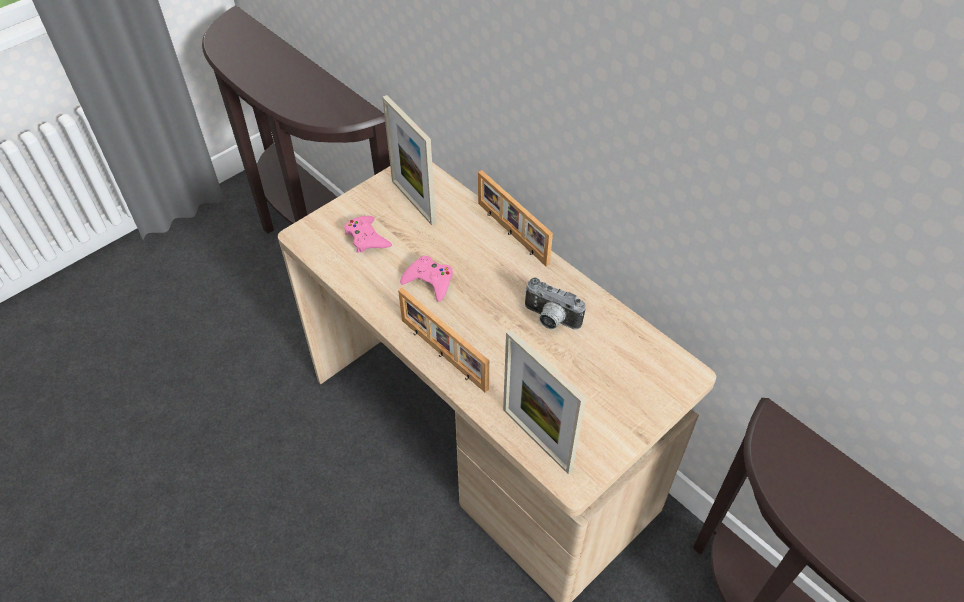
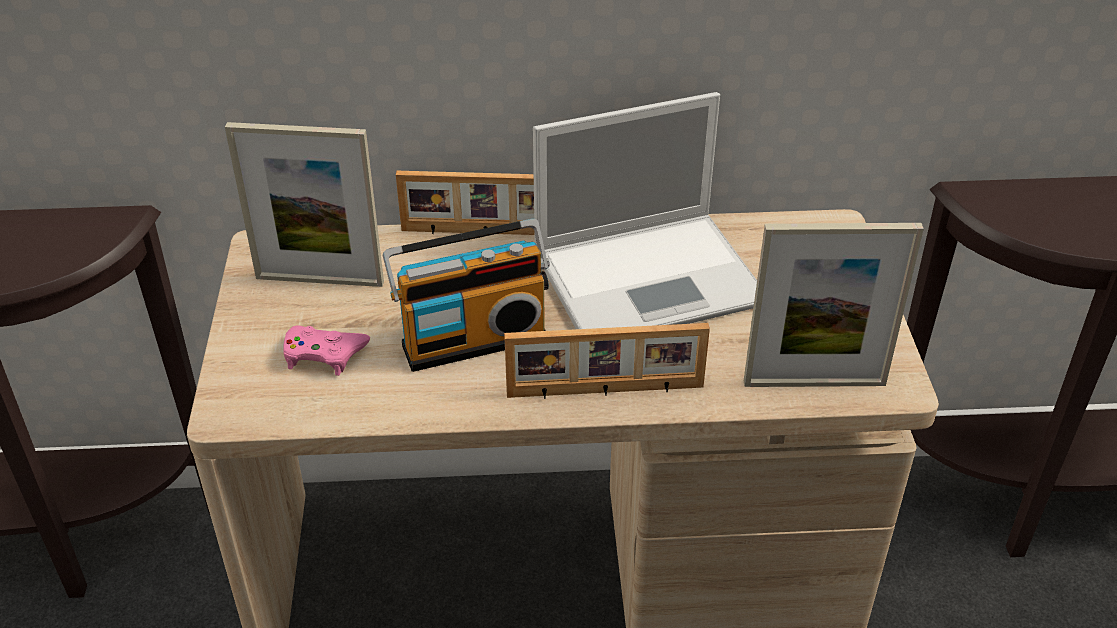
camera: 50 degrees left, 10 degrees down
(429, 281) = (473, 338): pink game controller -> radio
(549, 319) = (653, 277): camera -> laptop

